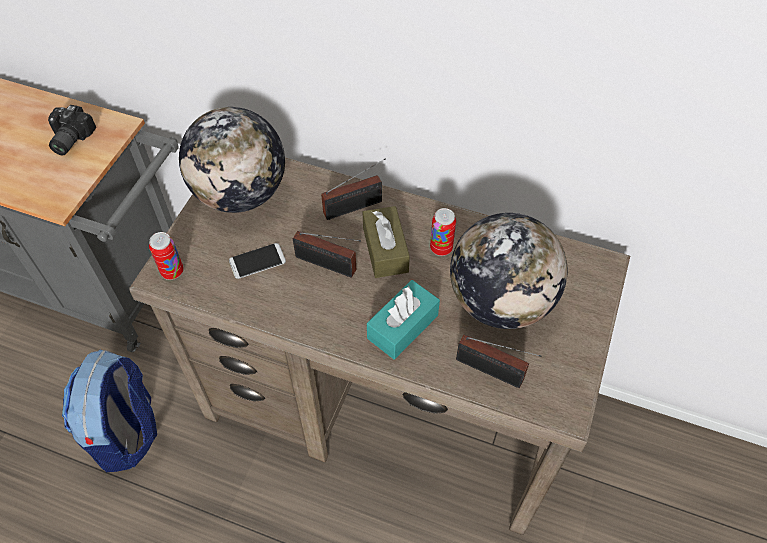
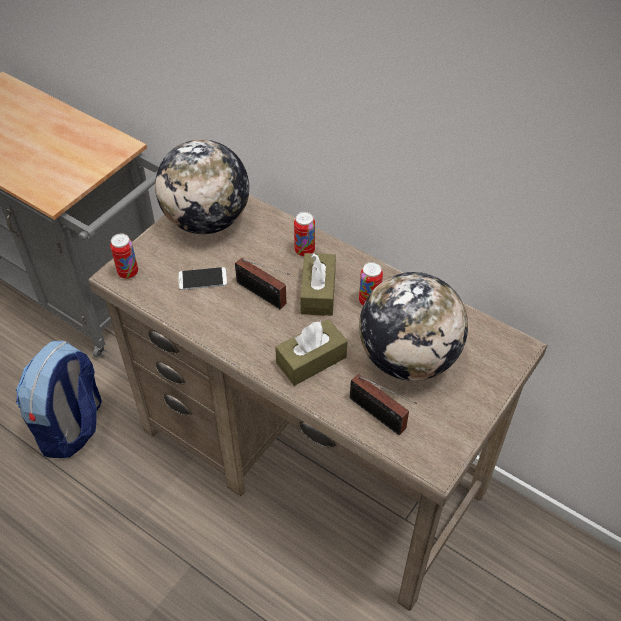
camera: 15 degrees right, 5 degrees down
(68, 139) = (78, 150): camera -> none
(356, 207) = (304, 251): radio -> can
(402, 326) = (311, 360): turquoise tissue box -> brown tissue box

